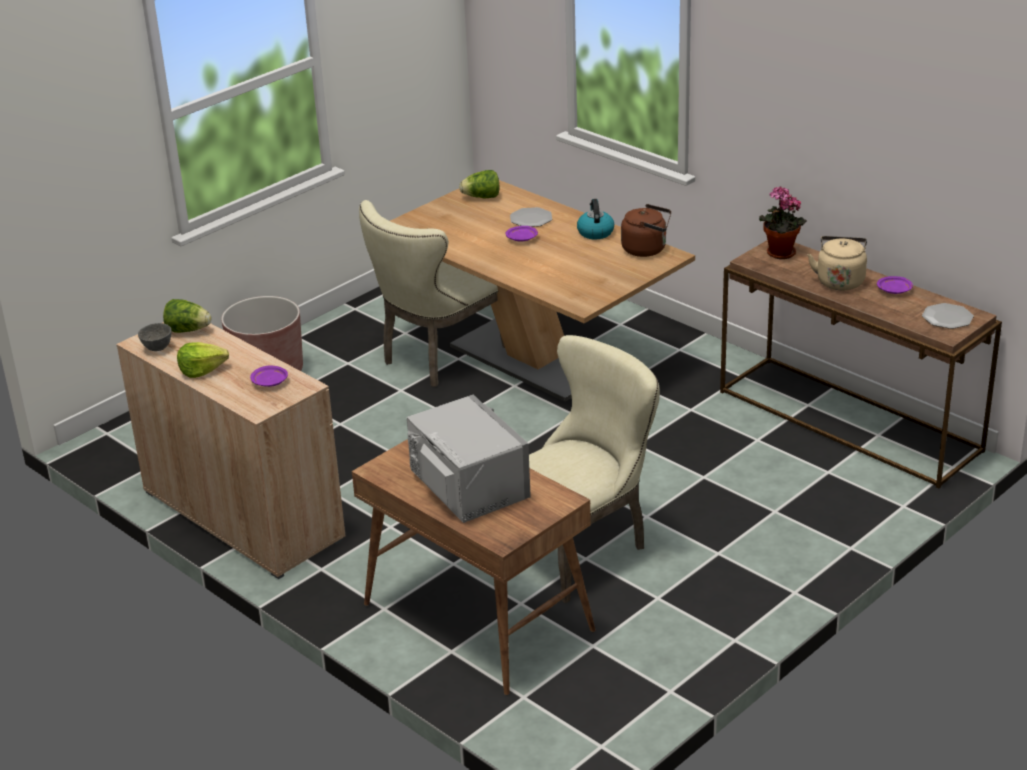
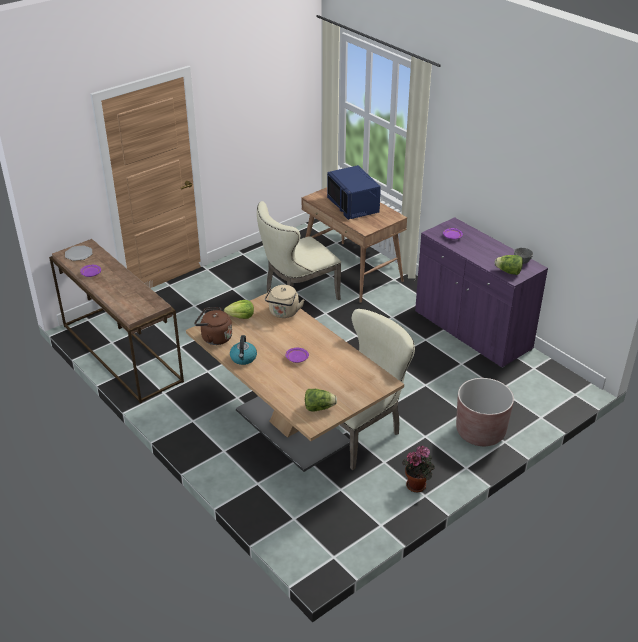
camera: 175 degrees left, 5 degrees up
(202, 370) = (491, 246): lettuce -> lettuce (241, 316)
(243, 515) = (472, 331): beige cabinet -> purple cabinet
(467, 487) = (354, 206): grey microwave -> blue microwave
(531, 219) = (286, 378): plate -> none
(779, 254) = (137, 307): potted plant -> potted plant (417, 484)
(840, 280) = (116, 283): beige kettle -> beige kettle (283, 313)

